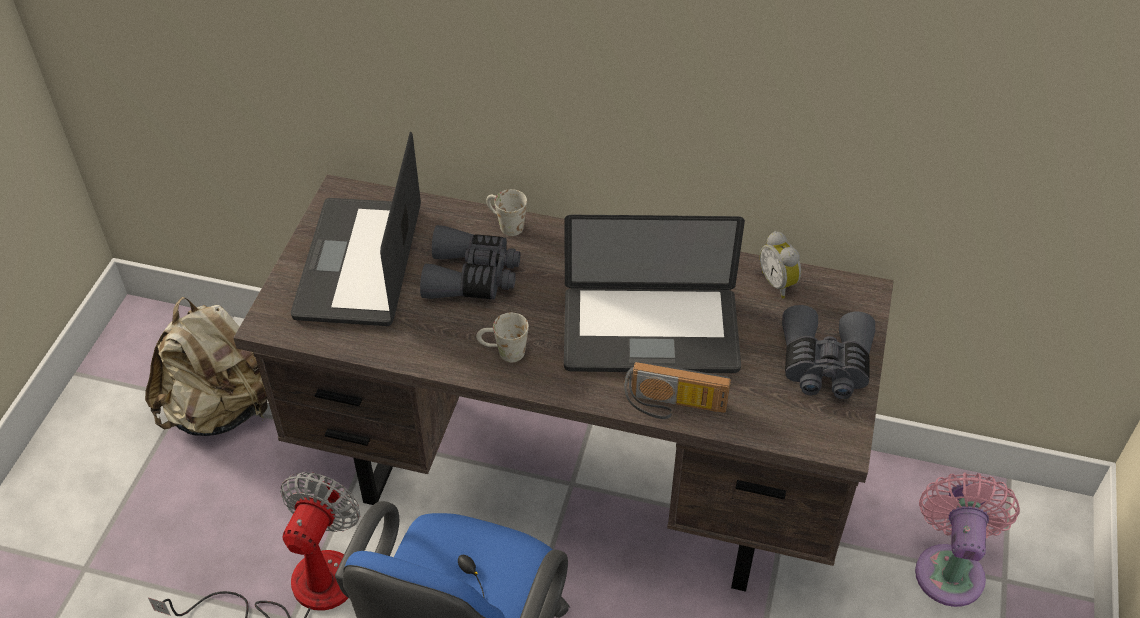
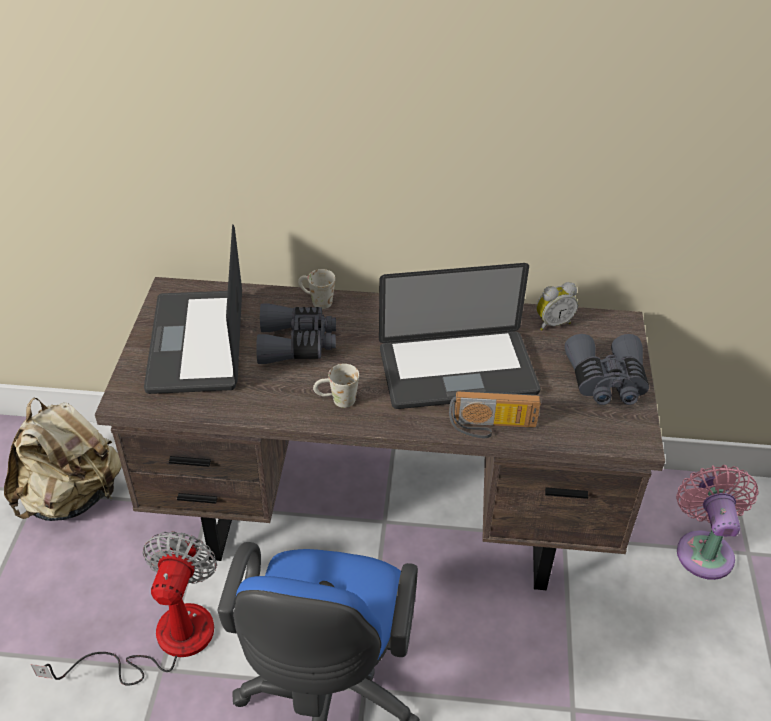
camera: 10 degrees left, 5 degrees down
(779, 283) = (552, 323): alarm clock -> alarm clock turned 75 degrees counterclockwise

